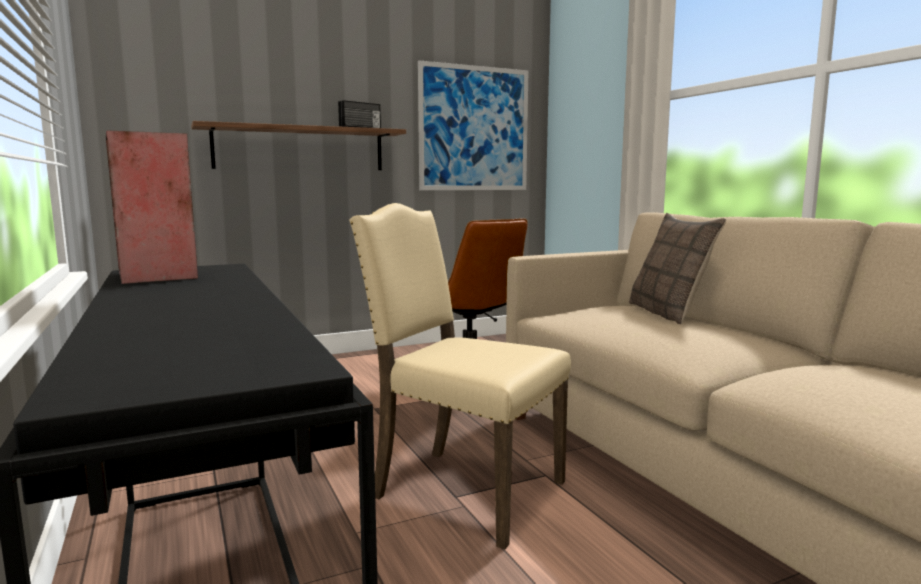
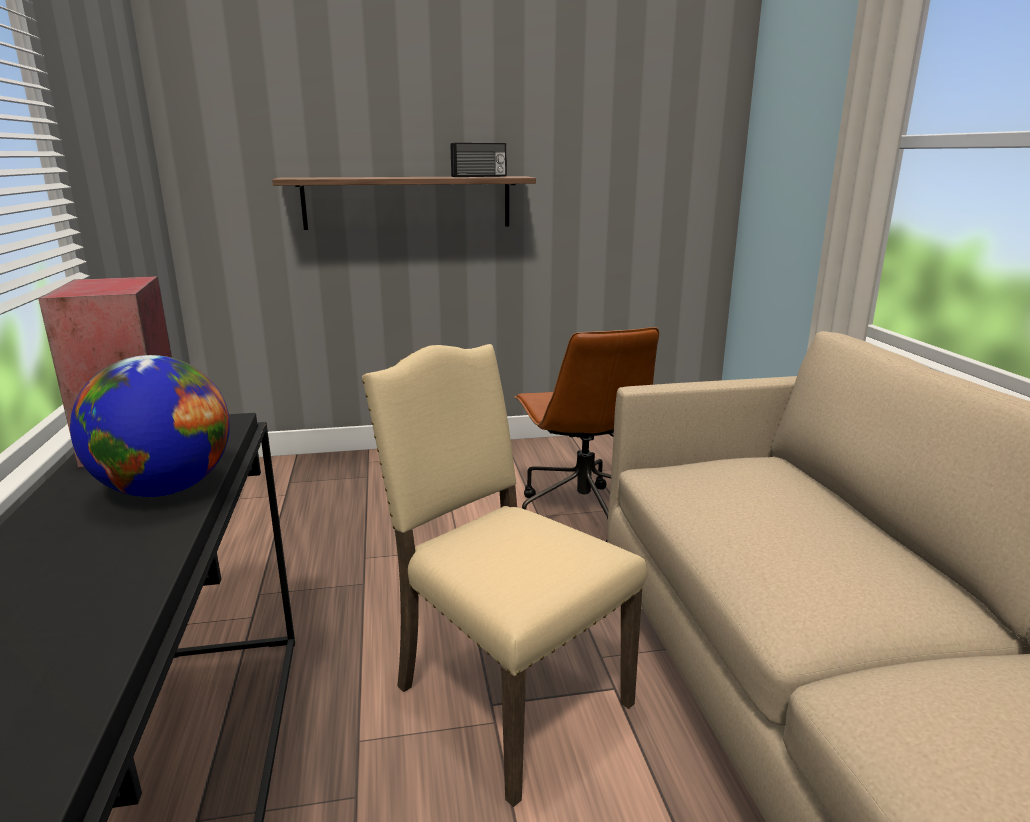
camera: 15 degrees right, 10 degrees up
(220, 286) = (165, 489): none -> globe
(474, 129) = (637, 167): picture -> none
(669, 313) = (820, 496): pillow -> none

